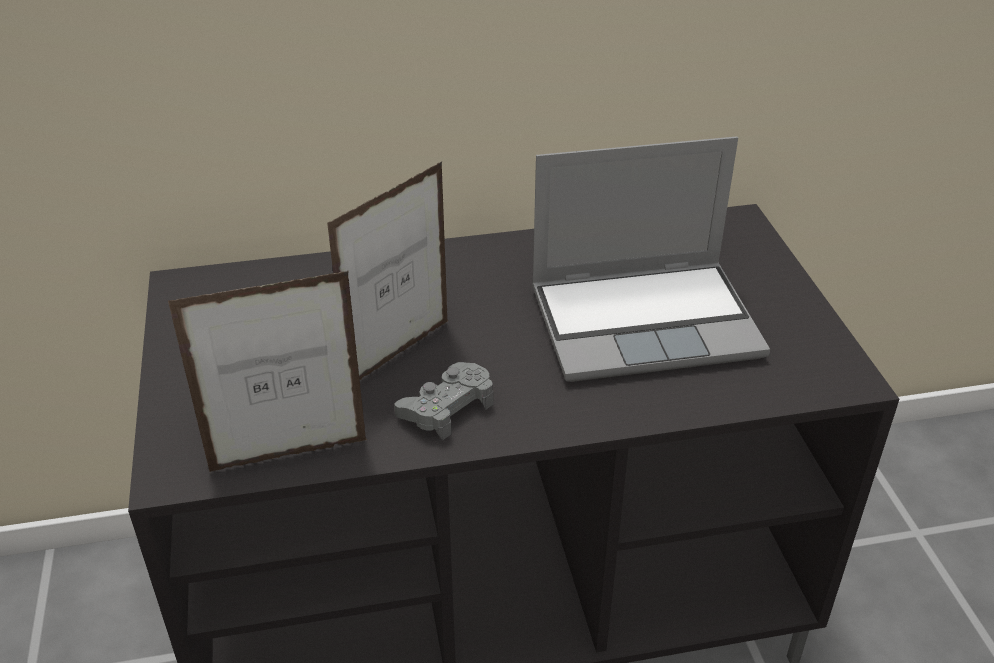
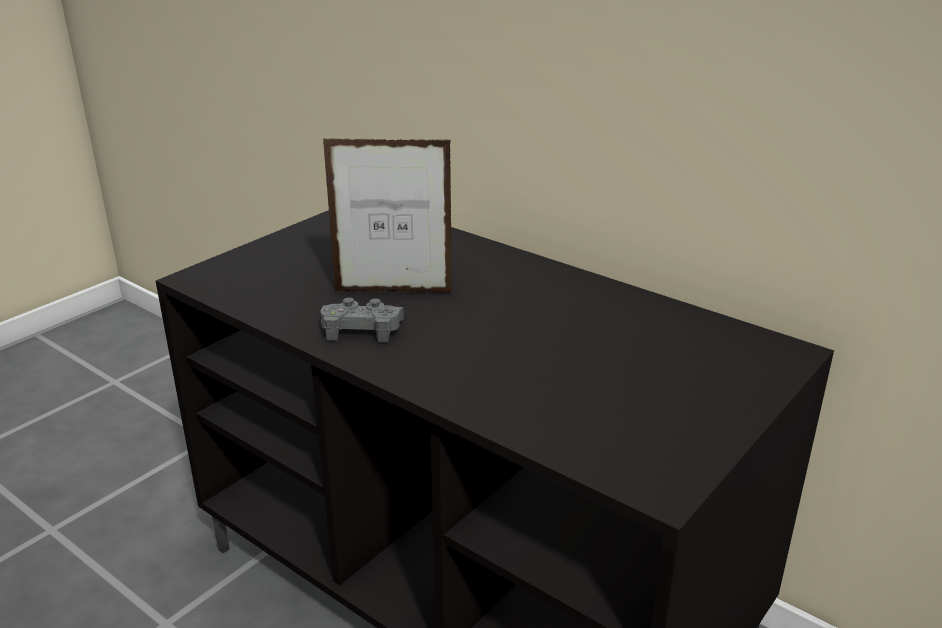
camera: 50 degrees right, 10 degrees down
(289, 455) = (251, 301): picture frame -> none
(646, 321) = (576, 363): laptop -> none

